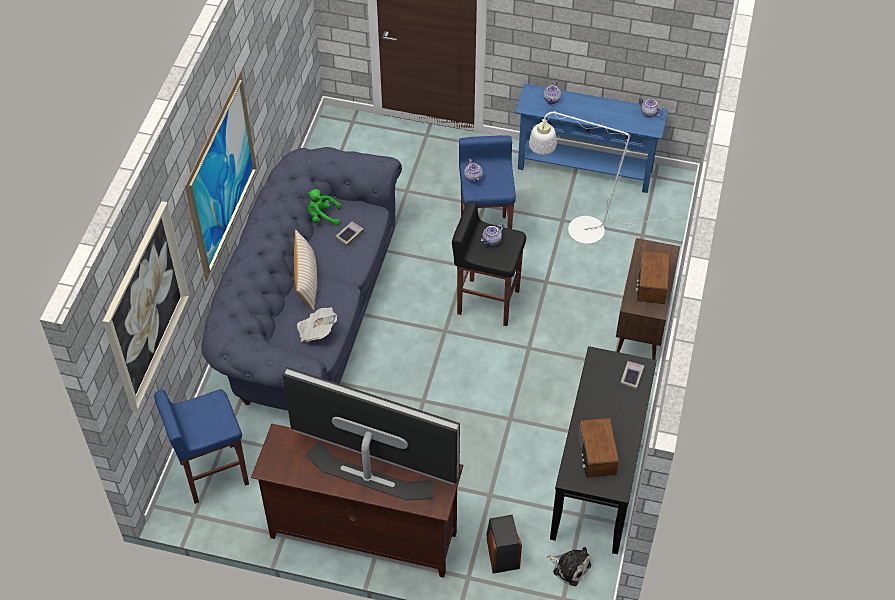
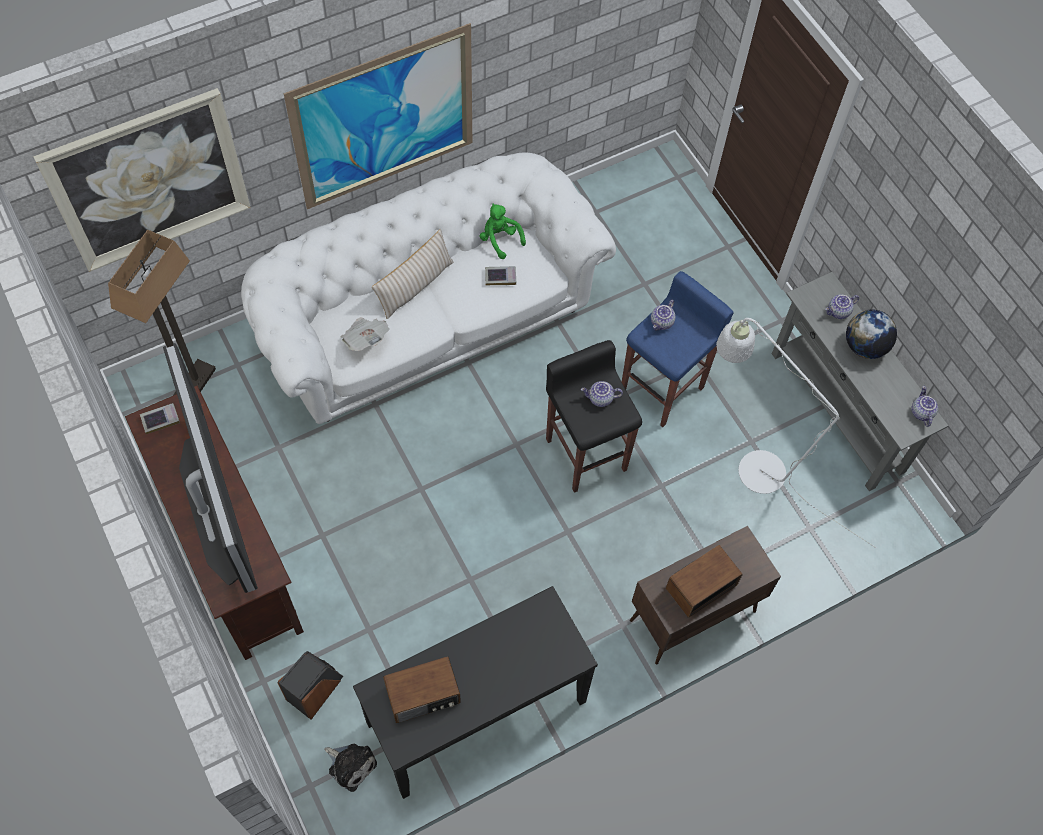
camera: 45 degrees right, 10 degrees up
(212, 473) = (193, 385): blue stool -> floor lamp
(307, 313) = (426, 319): blue sofa -> white sofa
(570, 567) = (351, 765): plush toy -> plush toy turned 45 degrees counterclockwise
(585, 105) = (864, 346): none -> globe
(585, 168) = (837, 411): blue console table -> grey console table
(596, 455) = (423, 695): radio -> radio turned 150 degrees counterclockwise
(631, 376) = (553, 656): book -> book (160, 420)

